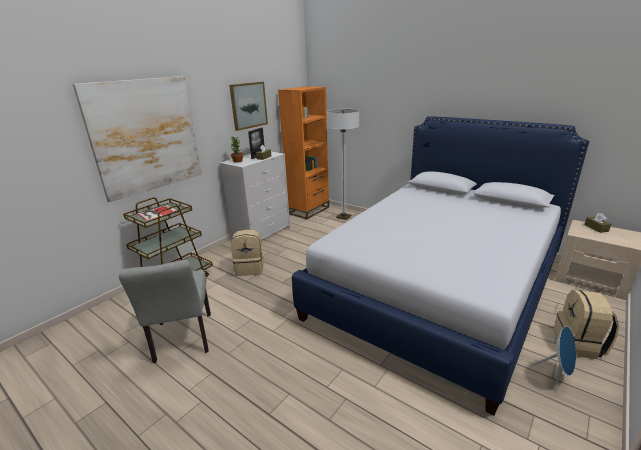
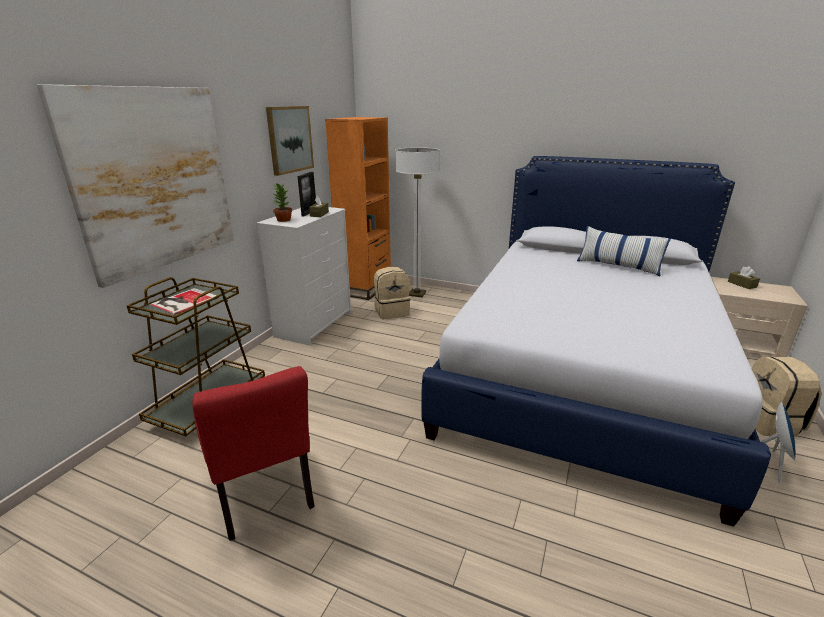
camera: 15 degrees left, 0 degrees up
(182, 341) = (264, 497): grey chair -> red chair
(250, 268) = (320, 374): beige backpack -> beige backpack (392, 312)
(477, 206) = (618, 266): none -> pillow

